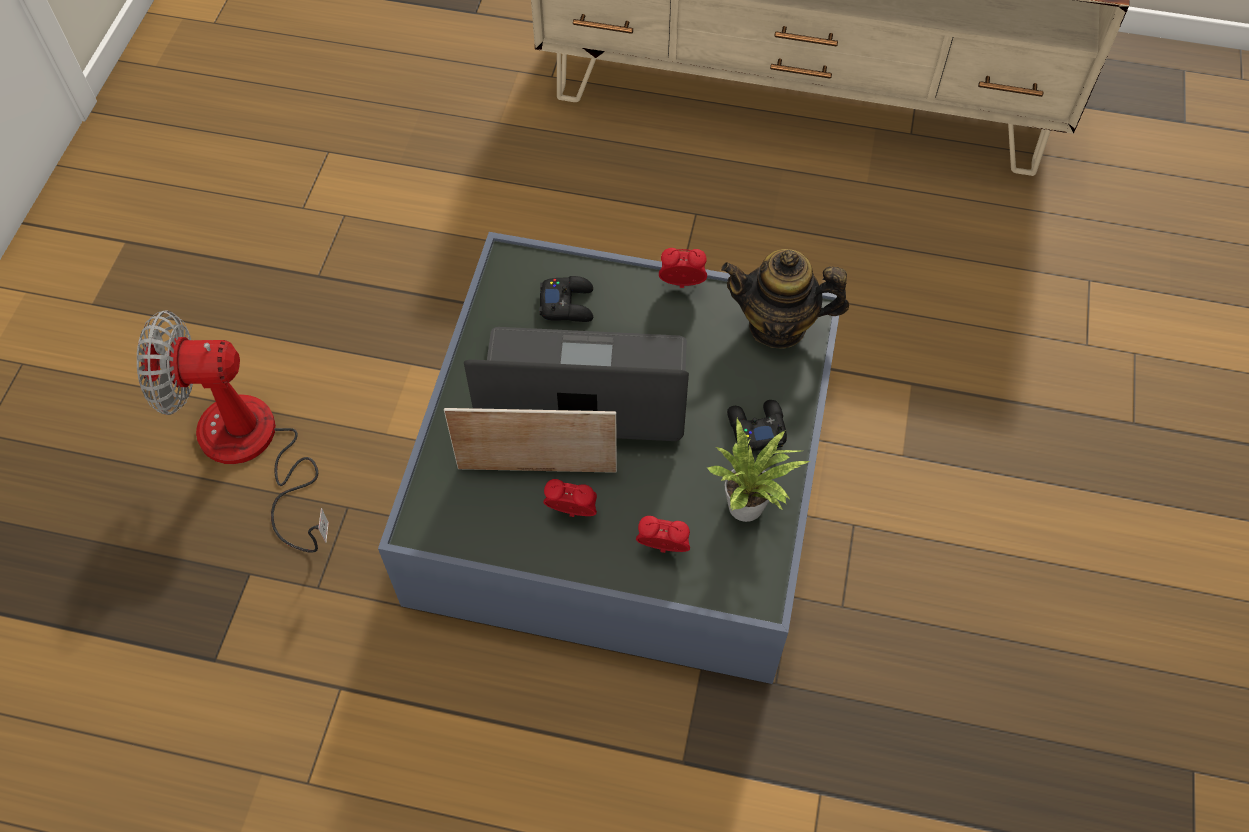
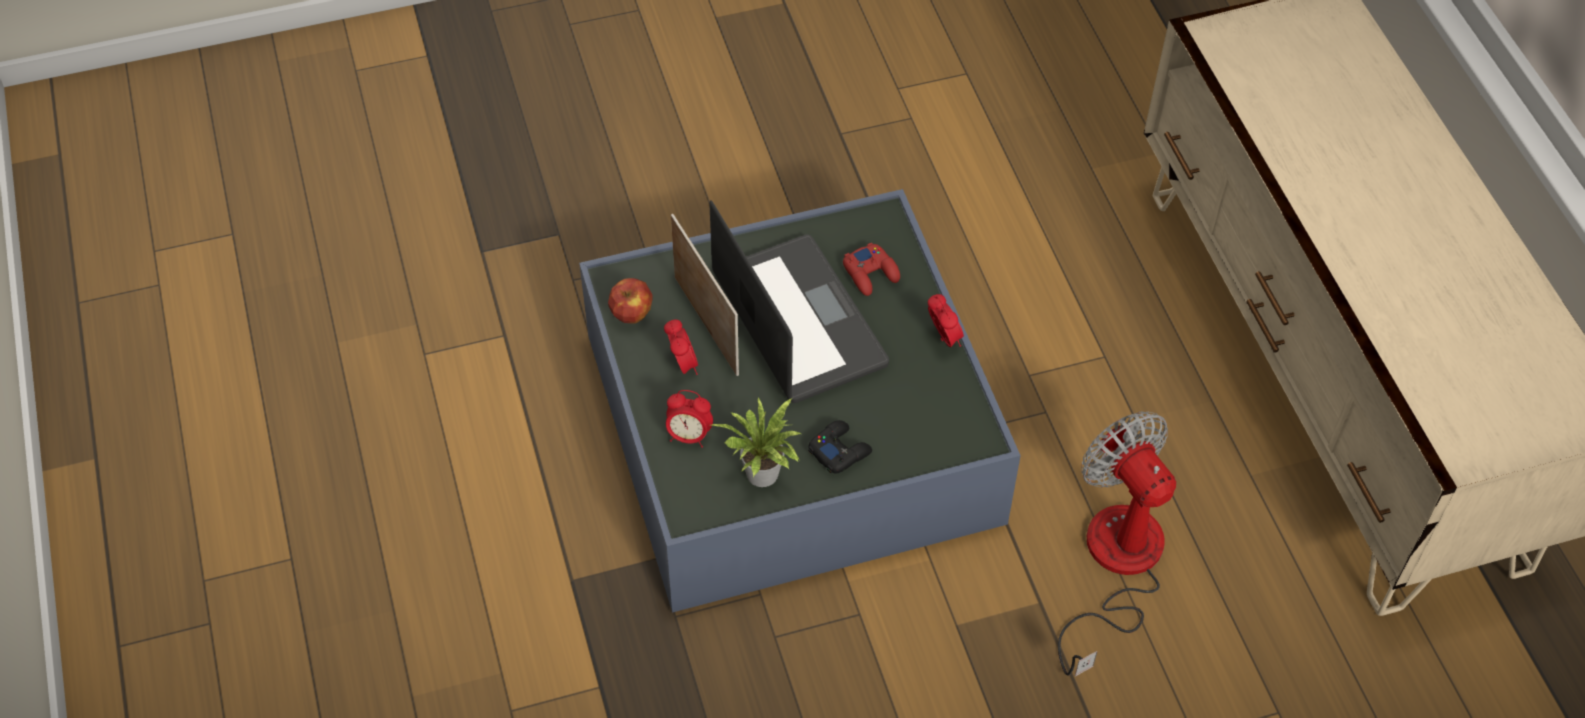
camera: 60 degrees right, 5 degrees down
(252, 451) = (657, 180): fan -> fan (1115, 566)
(479, 528) = (632, 313): none -> apple
(567, 304) = (871, 273): black game controller -> red game controller
(663, 549) = (689, 436): alarm clock -> alarm clock turned 120 degrees clockwise
(778, 325) = (953, 424): teapot -> none

